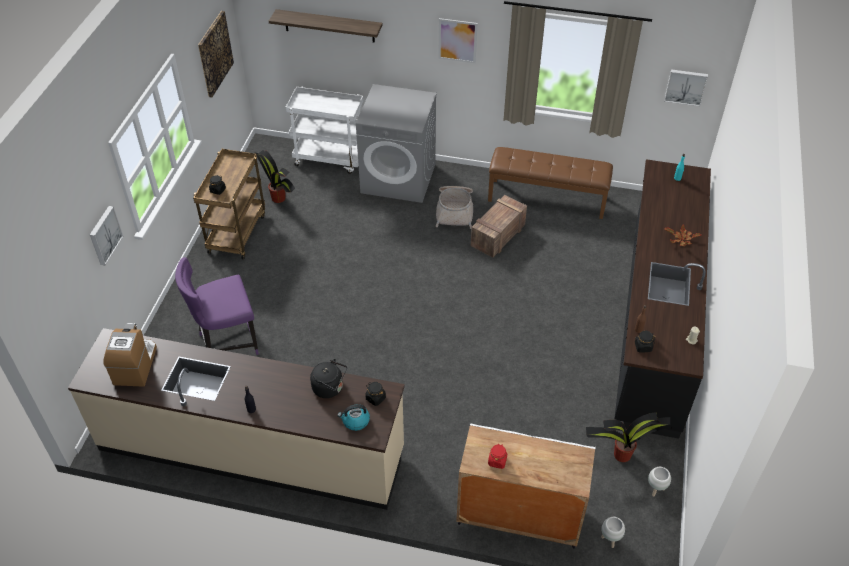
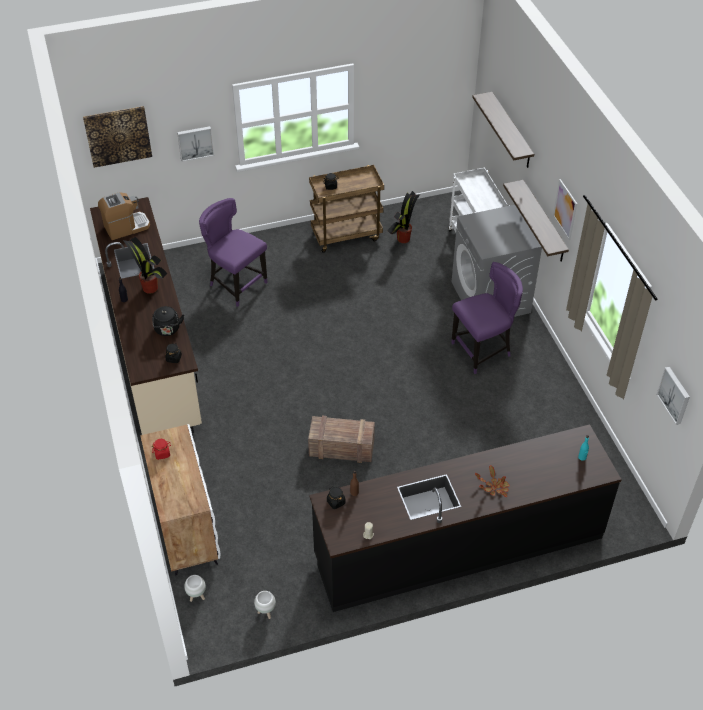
camera: 60 degrees right, 0 degrees up
(214, 53) = (422, 93): picture -> picture (118, 136)
(355, 421) = (146, 356): kettle -> none
(422, 74) = (544, 222): none -> shelf
(455, 211) = (483, 351): basket -> purple chair
(497, 236) = (476, 392): crate -> crate (340, 448)
(547, 198) = (557, 408): brown bench -> none
(621, 454) = (287, 574): potted plant -> potted plant (150, 287)

